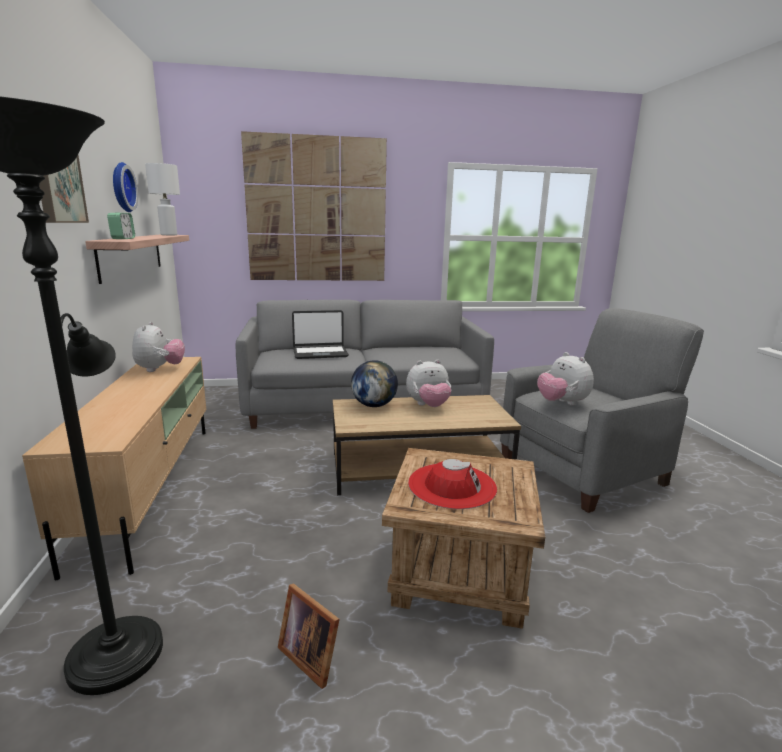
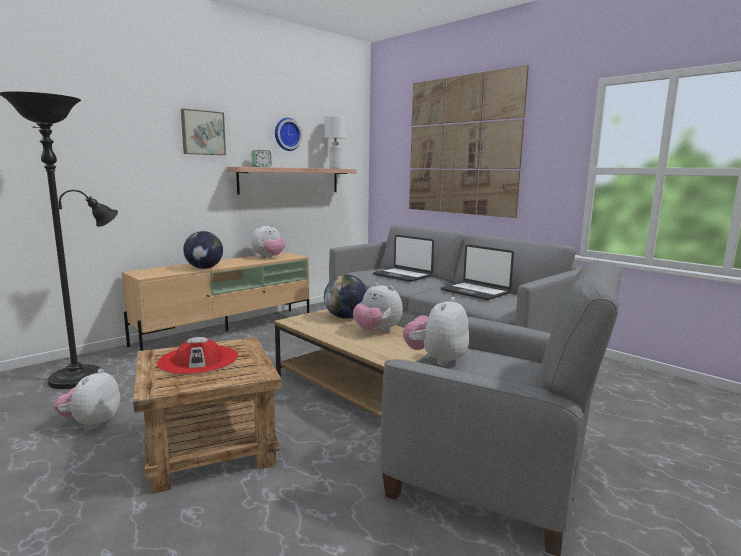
camera: 55 degrees right, 5 degrees down
(141, 405) = (204, 268): none -> globe
(310, 655) = (91, 423): picture frame -> plush toy
(411, 351) = (476, 292): none -> laptop

